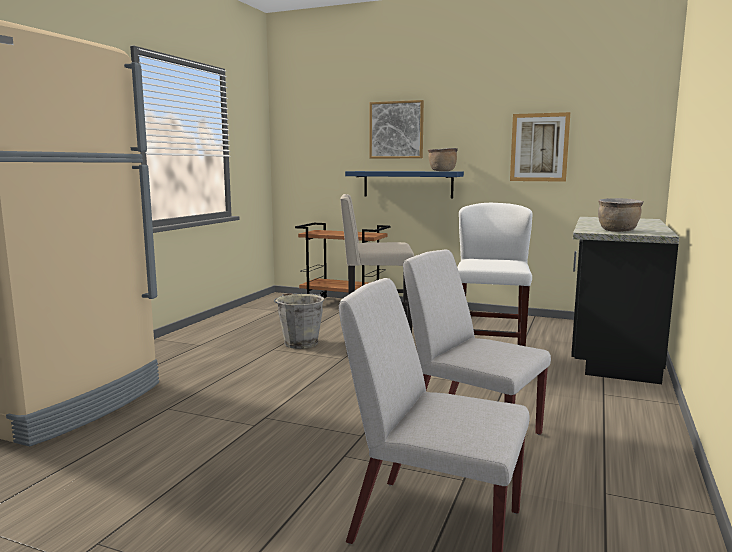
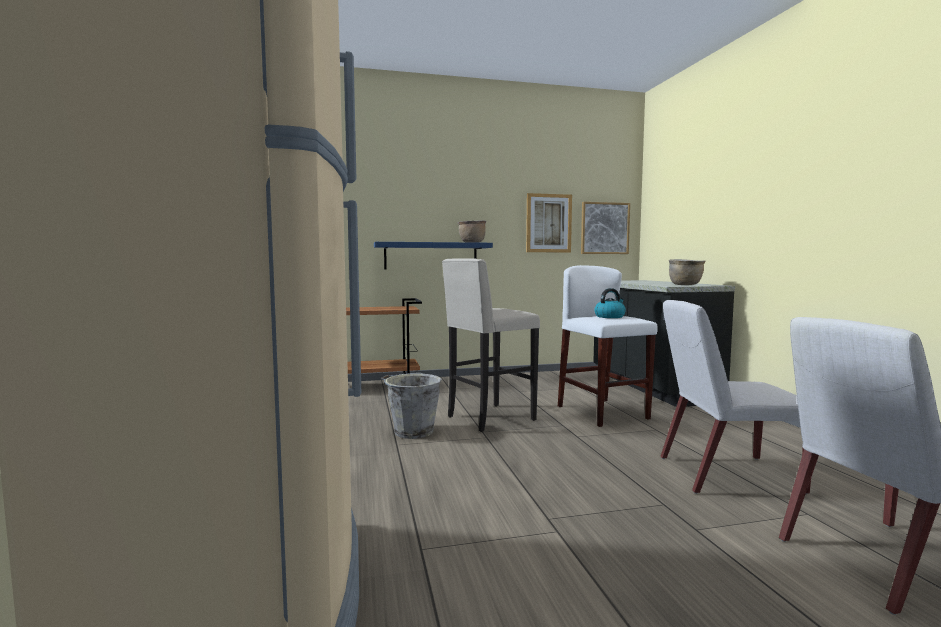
camera: 35 degrees left, 5 degrees down
(396, 130) = (418, 202): picture -> picture (604, 228)
(489, 261) = (610, 316): none -> kettle

